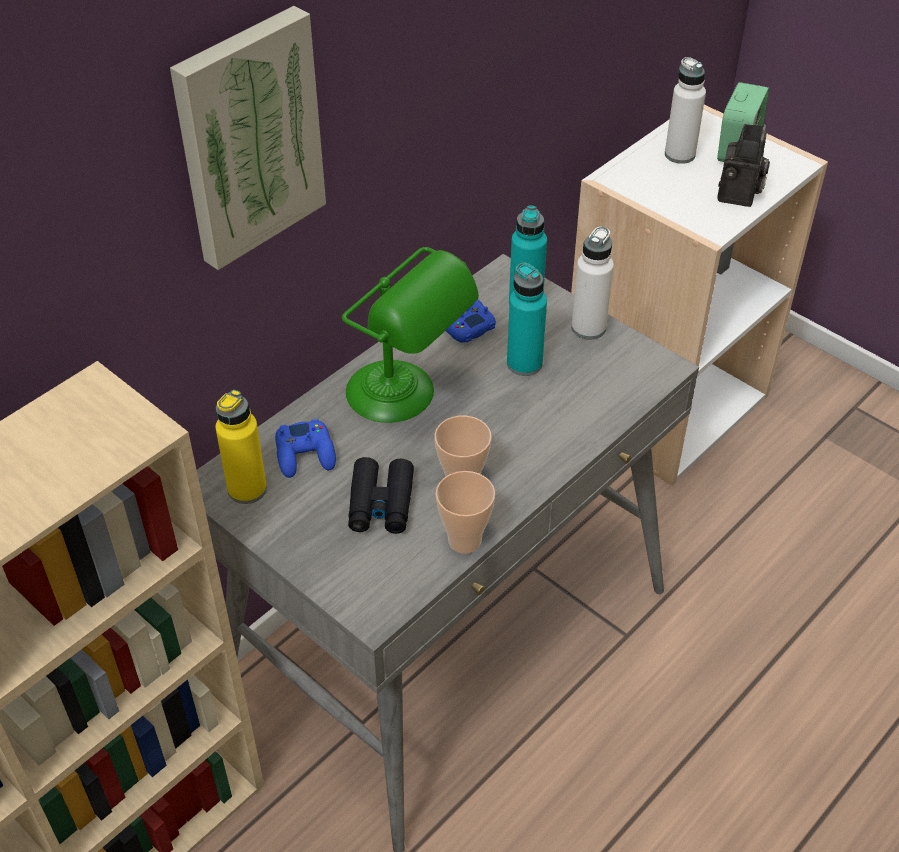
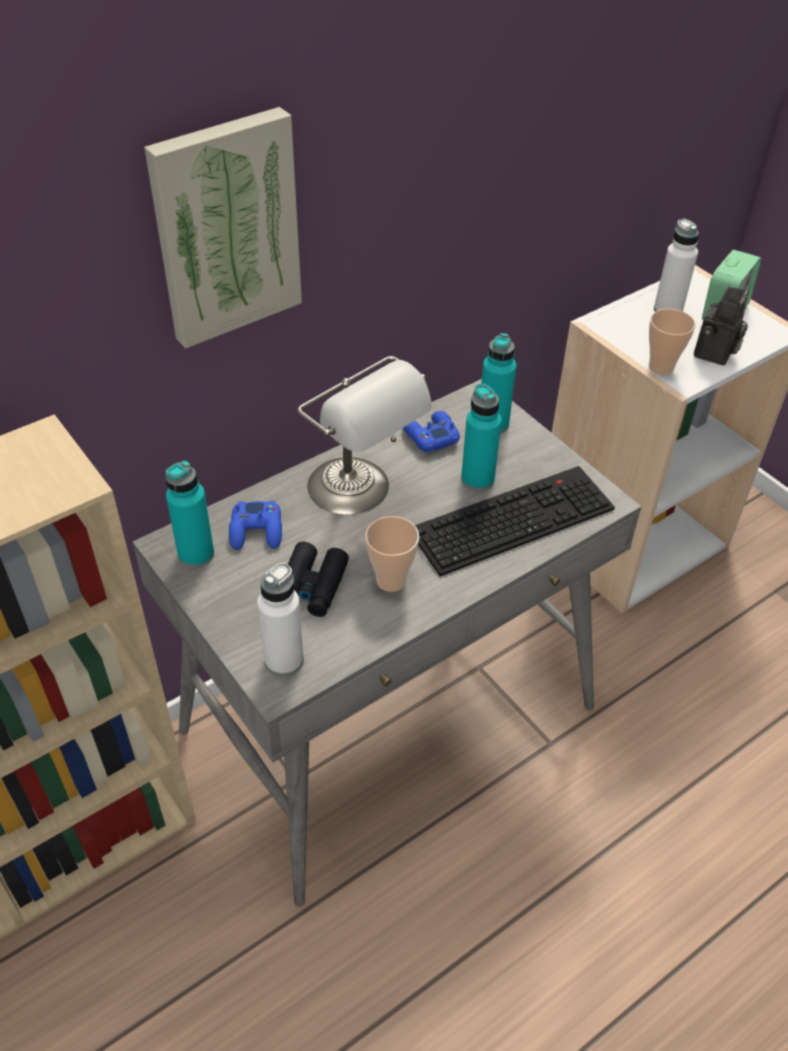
camera: 10 degrees right, 0 degrees up
(247, 489) = (196, 554): yellow bottle -> turquoise bottle
(406, 397) = (361, 493): green table lamp -> white table lamp
(464, 540) = (379, 633): cup -> cup (661, 367)
(571, 398) = (512, 517): none -> keyboard
(588, 328) = (545, 455): white bottle -> white bottle (284, 660)

